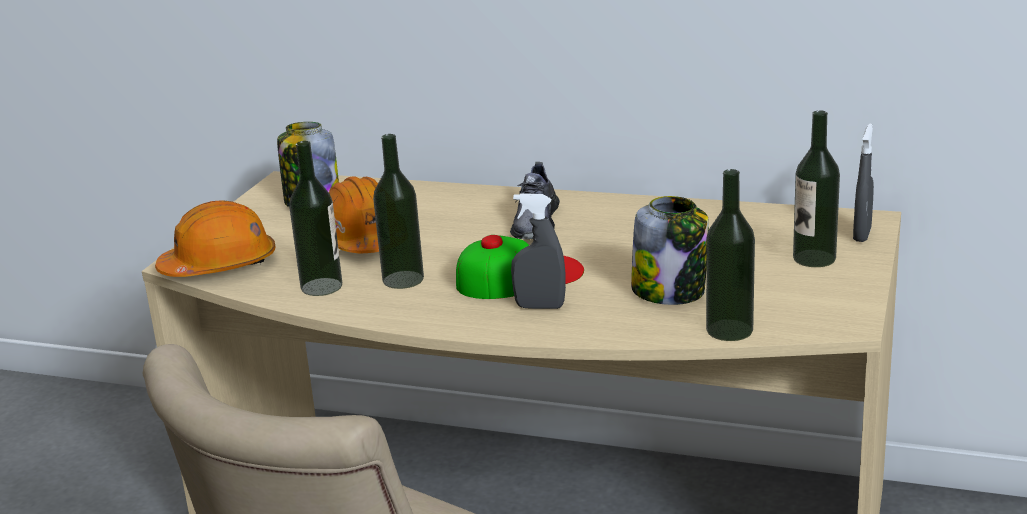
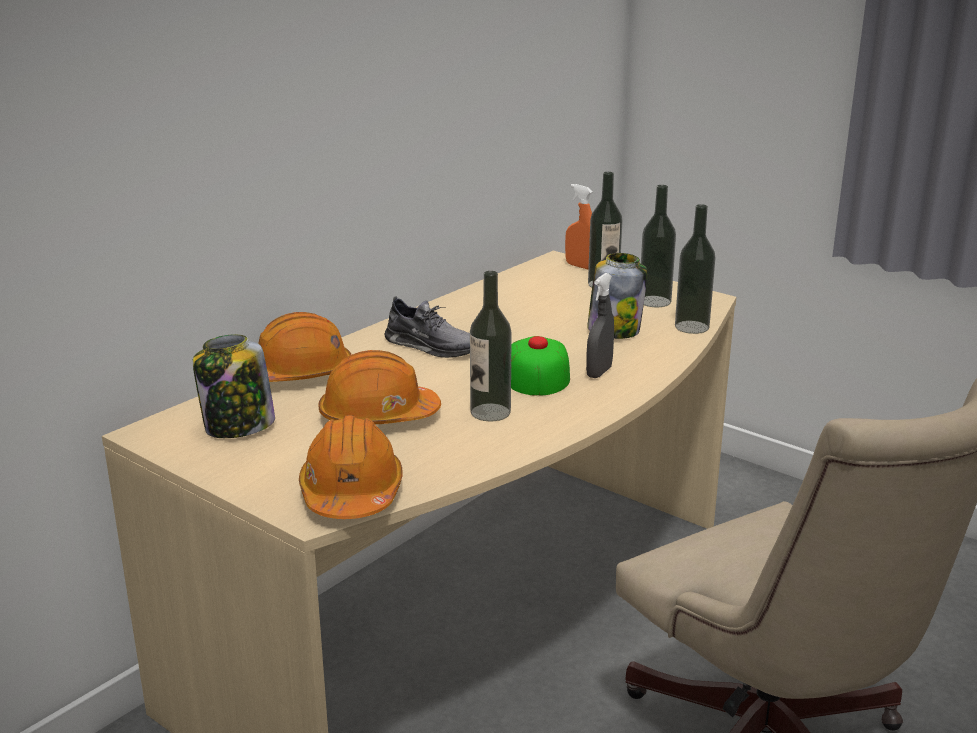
camera: 70 degrees left, 0 degrees up
(321, 287) = (466, 448): bottle -> bottle (654, 301)
(427, 193) = (298, 374): none -> orange hard hat
(862, 234) = (579, 266): grey spray bottle -> orange spray bottle

